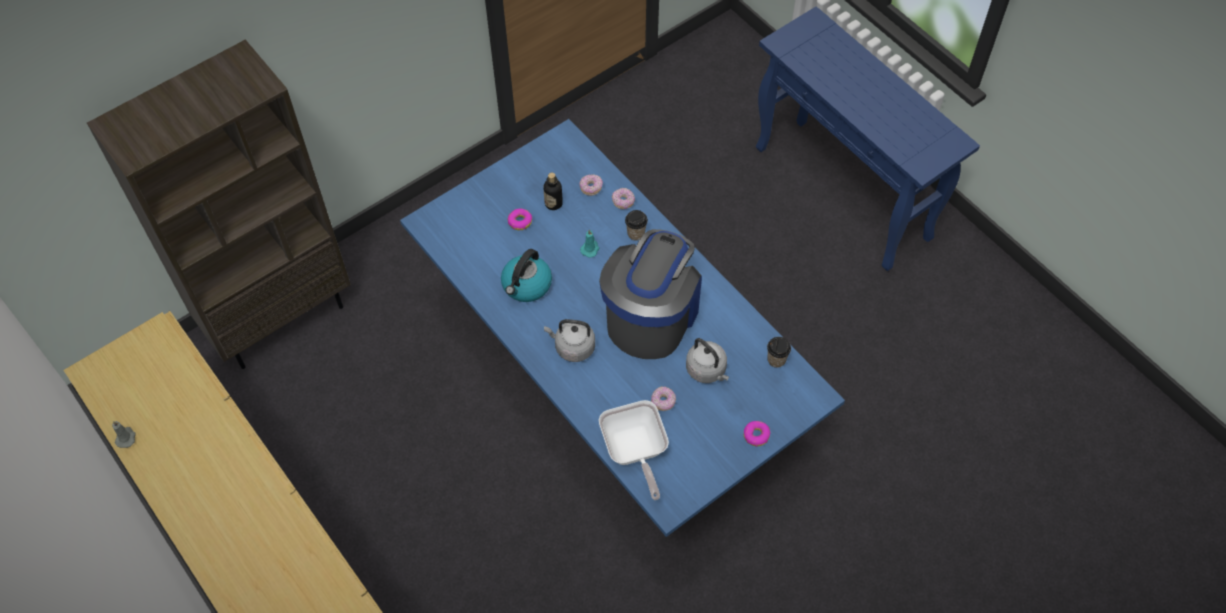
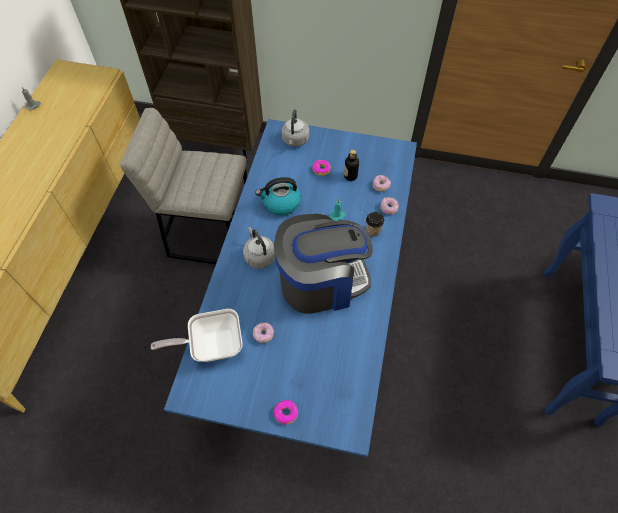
camera: 50 degrees right, 0 degrees up
(408, 418) = (208, 235): none -> grey chair
(634, 452) = (211, 345): frying pan -> frying pan turned 45 degrees clockwise
(707, 370) = (310, 344): grey kettle -> grey kettle (295, 140)
(776, 360) = (358, 382): cup -> none

